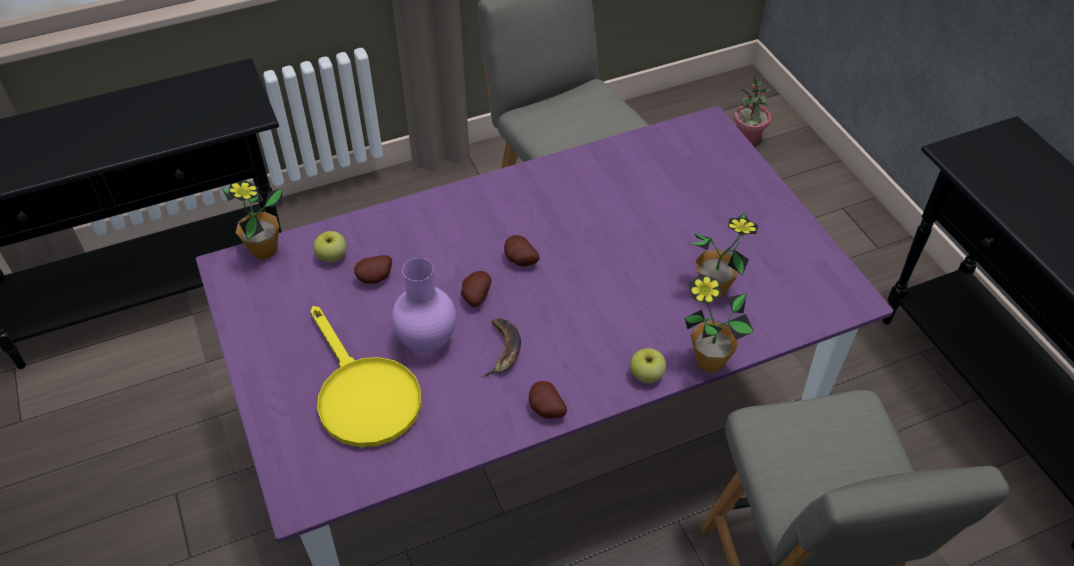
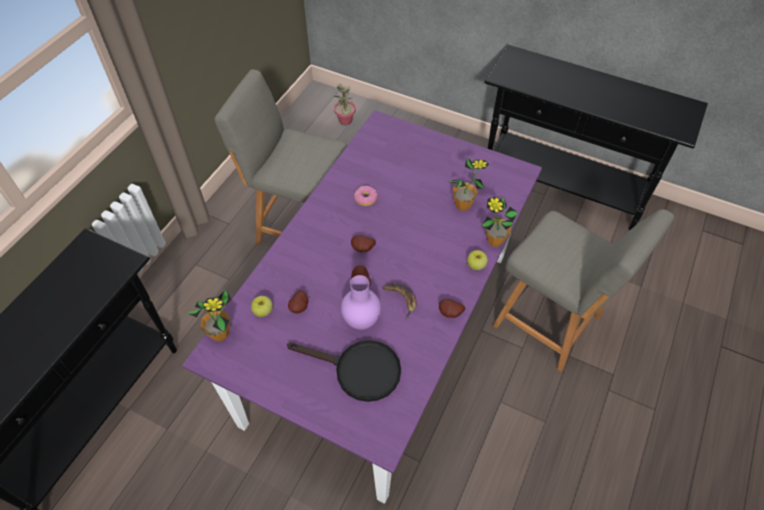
camera: 40 degrees left, 5 degrees up
(363, 395) = (358, 370): yellow frying pan -> black frying pan
(588, 205) = (366, 199): none -> donut

